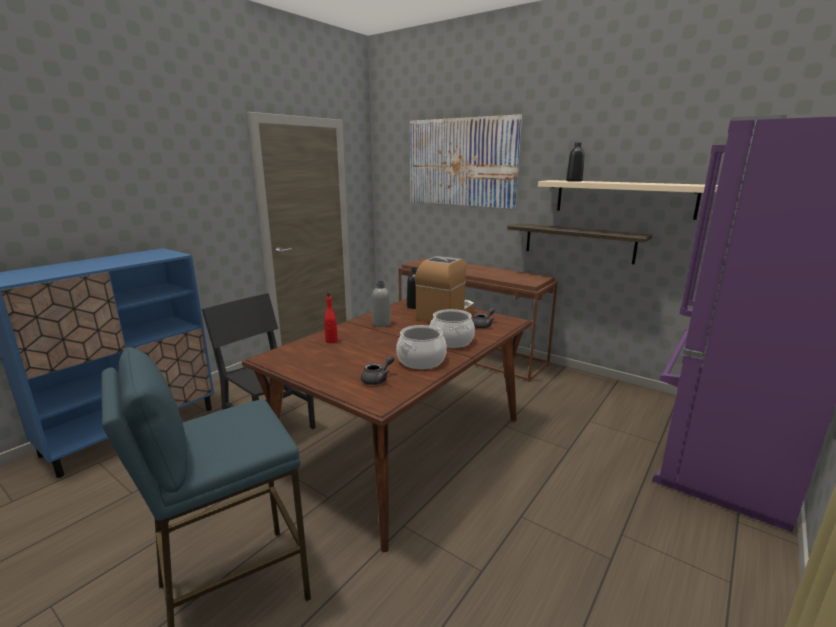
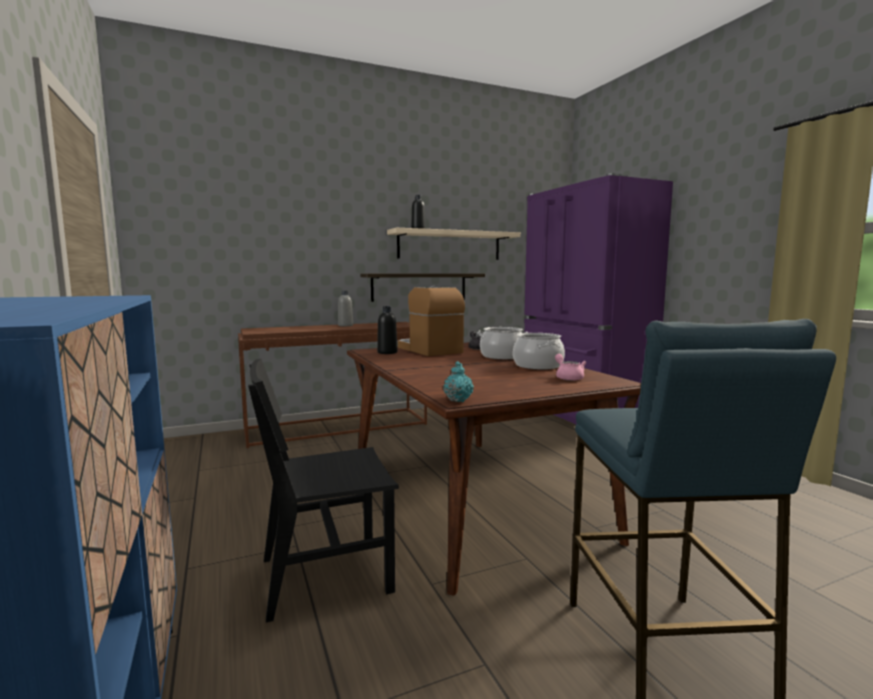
camera: 60 degrees left, 10 degrees down
(267, 357) = (458, 400): none -> turquoise teapot
(331, 341) = (442, 379): red bottle -> none
(377, 379) = (568, 377): grey teapot -> pink teapot
(381, 324) = (420, 363): grey bottle -> grey bottle (345, 325)
(461, 162) = (281, 208): picture -> none

